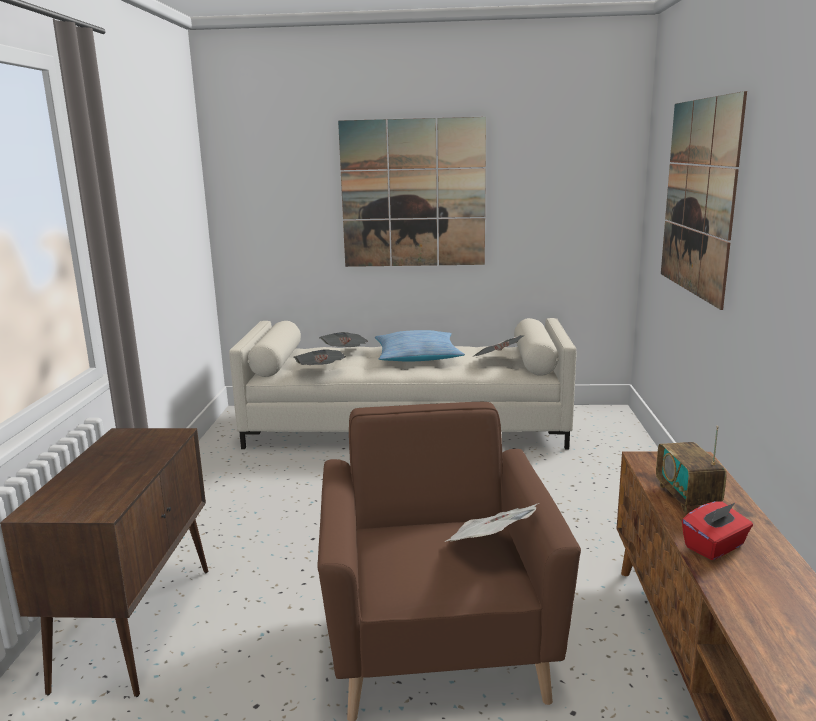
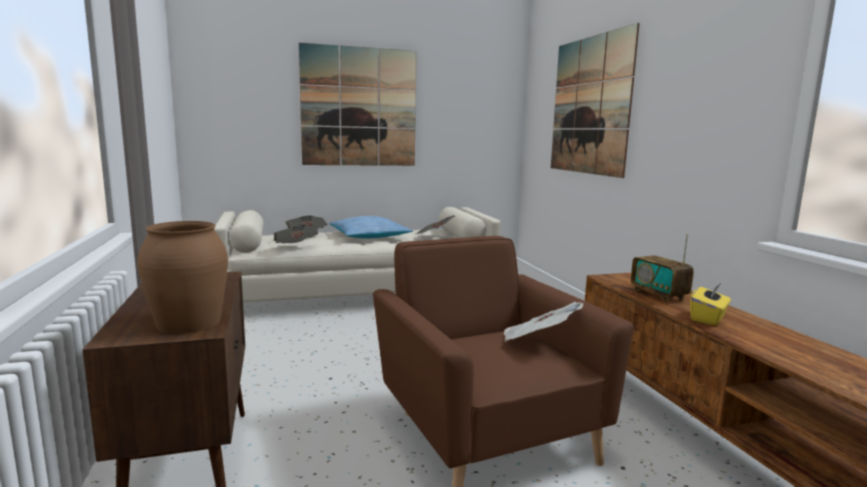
camera: 20 degrees left, 5 degrees down
(99, 499) = (189, 322): none -> brown vase
(715, 547) = (708, 318): red tissue box -> yellow tissue box

